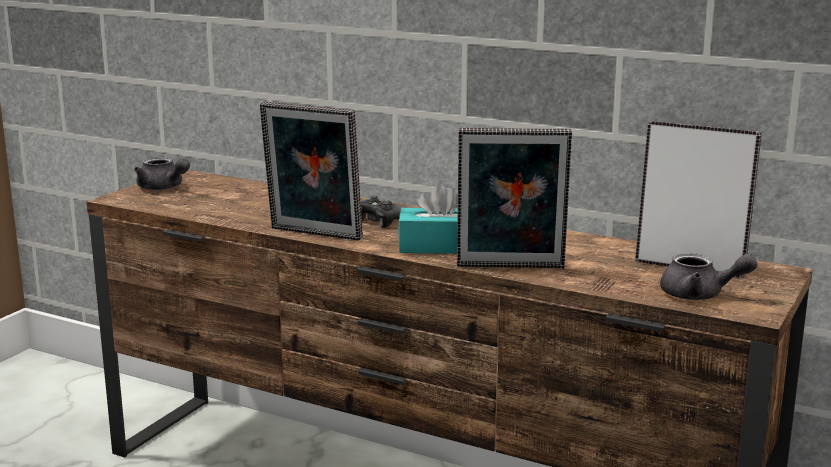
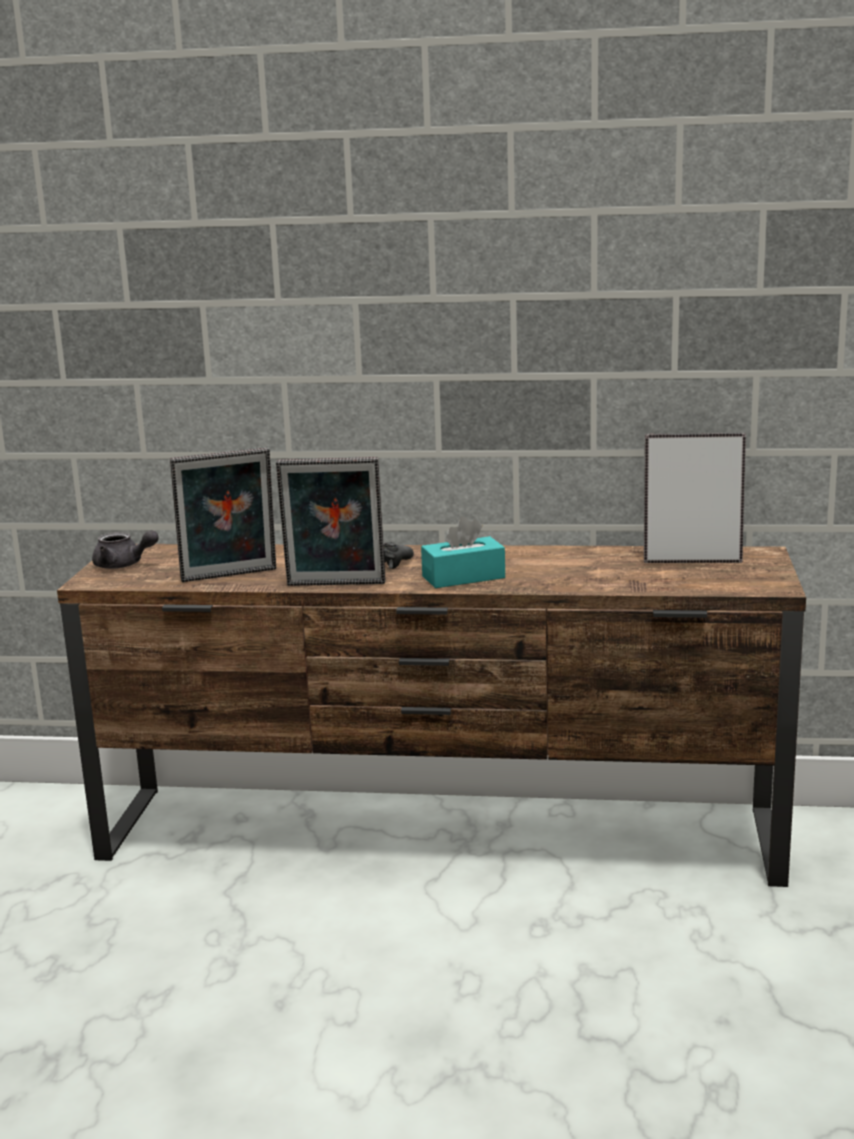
camera: 20 degrees left, 0 degrees up
(510, 268) = (547, 585): picture frame -> picture frame (230, 576)
(700, 295) = (723, 581): grey teapot -> none

